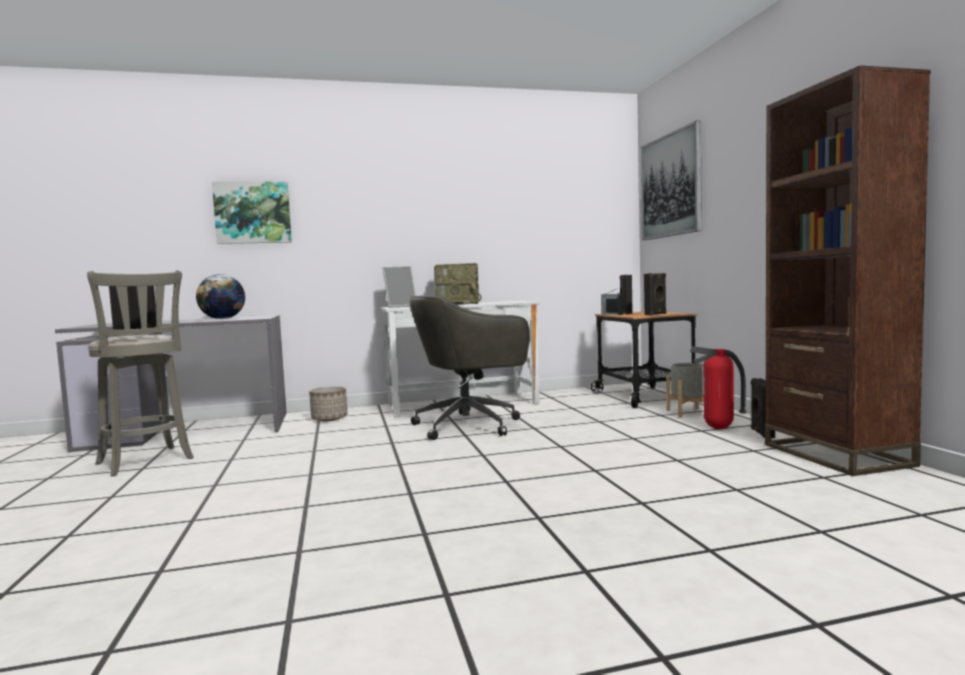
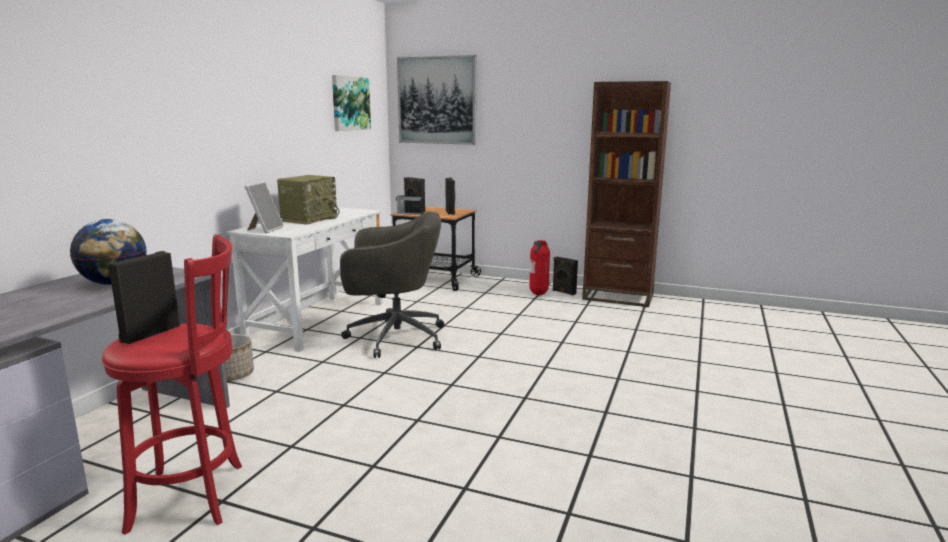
camera: 55 degrees left, 10 degrees up
(146, 462) = (194, 496): grey stool -> red stool
(253, 213) = (73, 116): picture -> picture (350, 103)
(470, 425) = (393, 337): grey office chair -> grey office chair turned 105 degrees counterclockwise
(688, 412) = (494, 286): grey planter -> none

